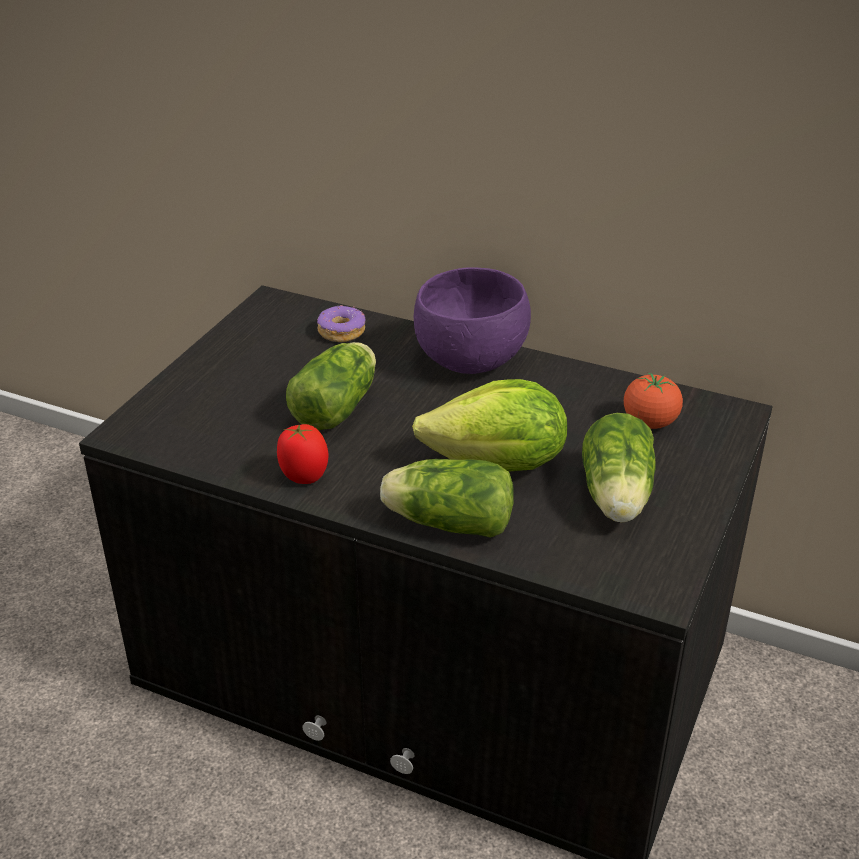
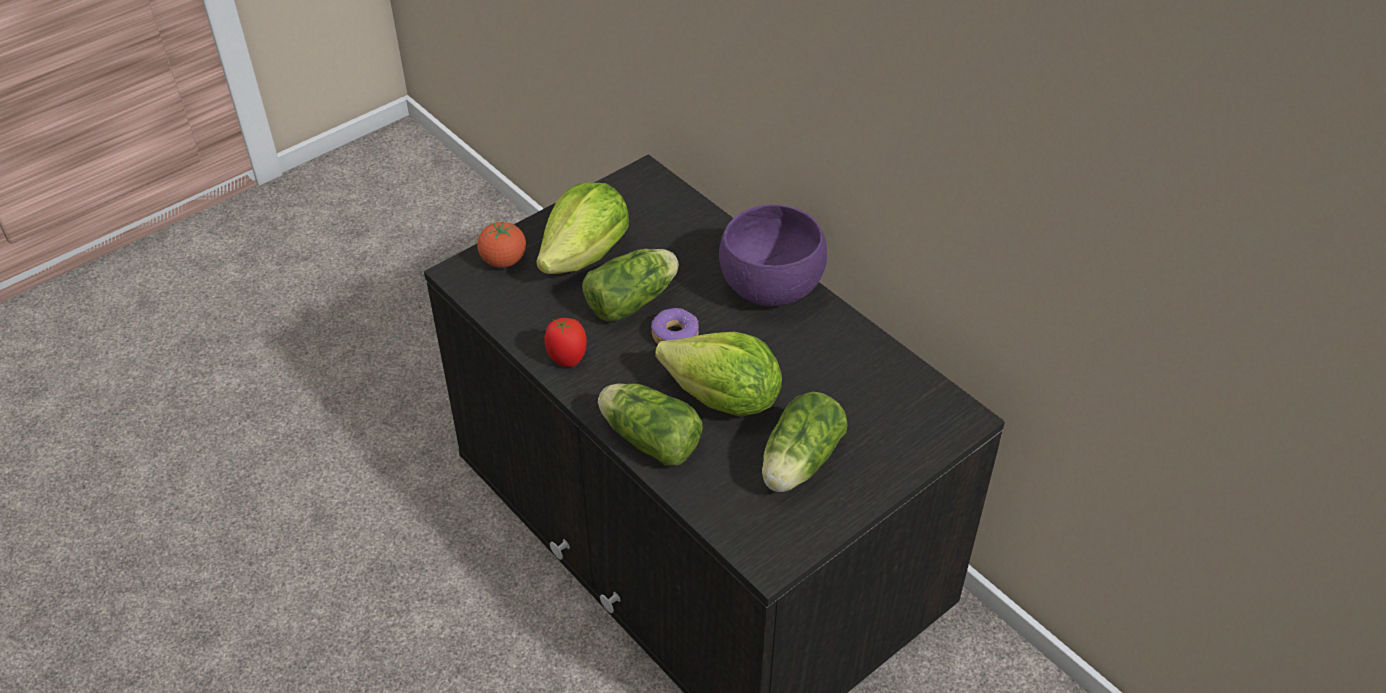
camera: 25 degrees right, 10 degrees up
(258, 382) = (586, 256): none -> lettuce
(341, 332) = (682, 224): donut -> donut (675, 335)
(650, 423) = (880, 402): tomato -> tomato (503, 261)

